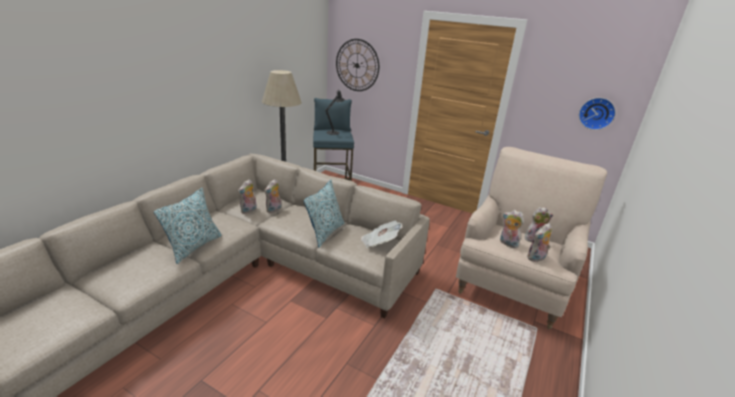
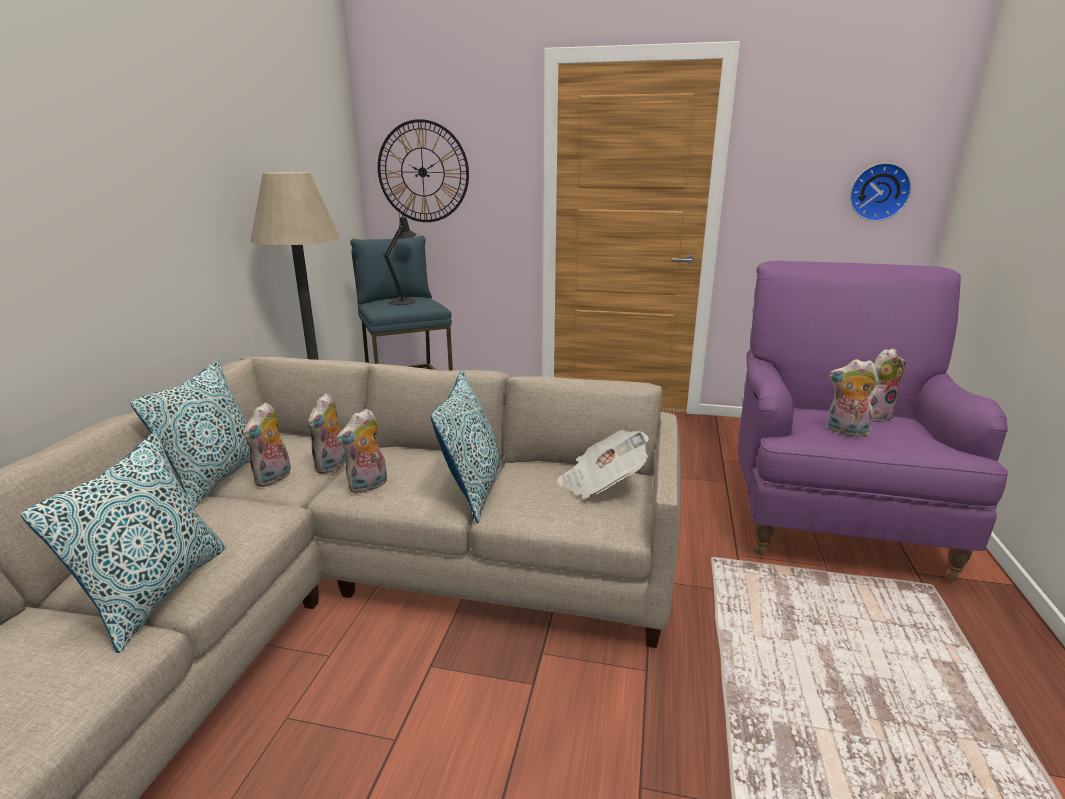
camera: 15 degrees left, 5 degrees down
(228, 205) = (217, 477): none -> pillow
(512, 285) = (831, 516): beige armchair -> purple armchair
(536, 258) = (916, 446): plush toy -> plush toy (368, 486)

